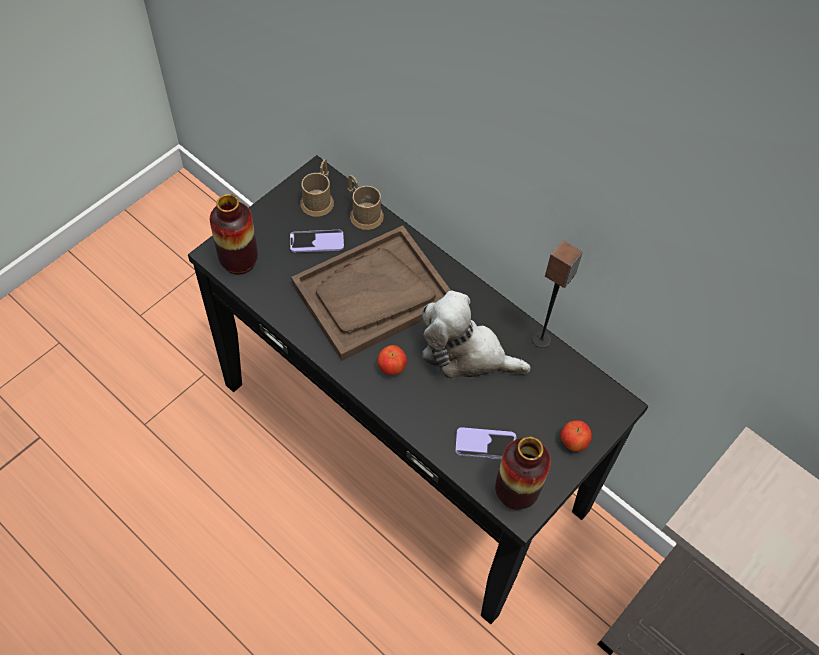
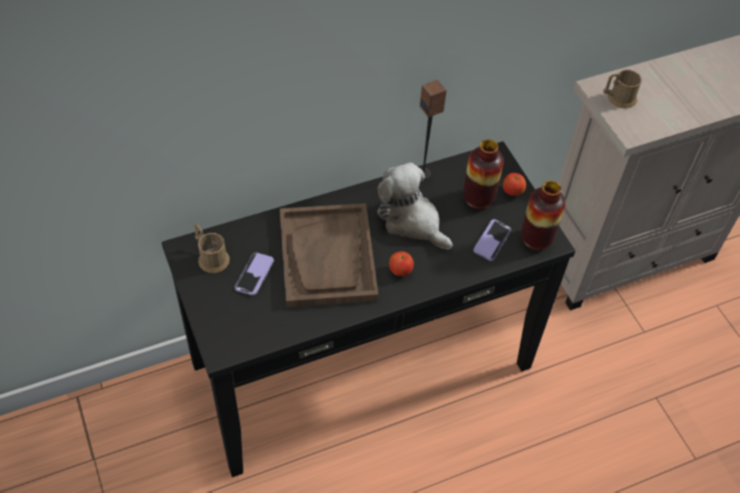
camera: 65 degrees left, 5 degrees down
(239, 261) = (240, 336): vase -> vase (478, 199)
(363, 212) = (244, 232): brown mug -> brown mug (618, 98)
(466, 353) = (411, 221): plush toy -> plush toy turned 90 degrees clockwise

